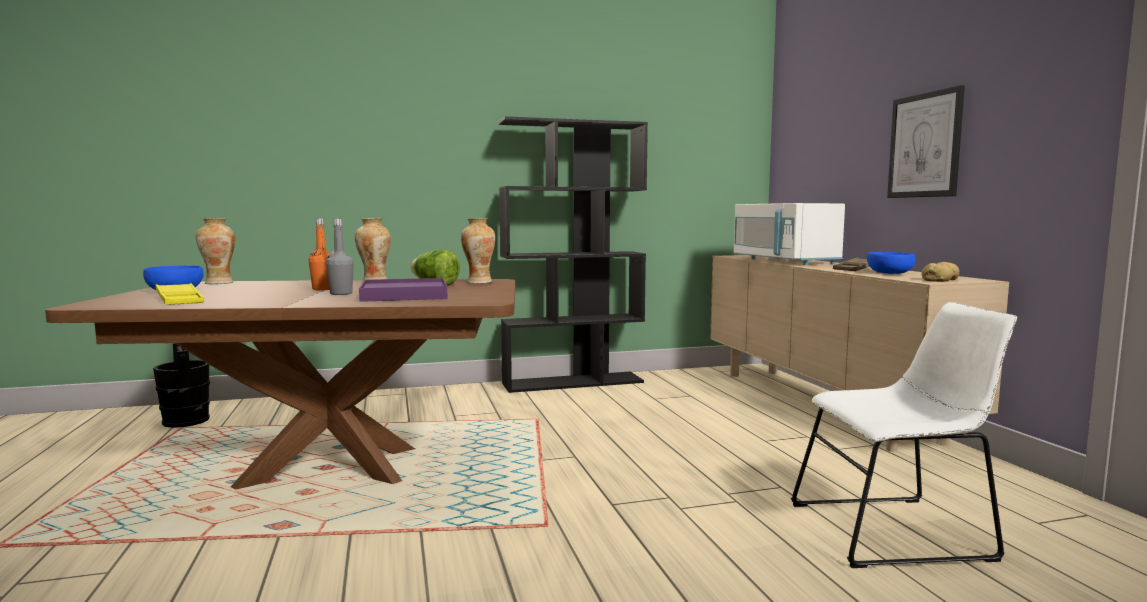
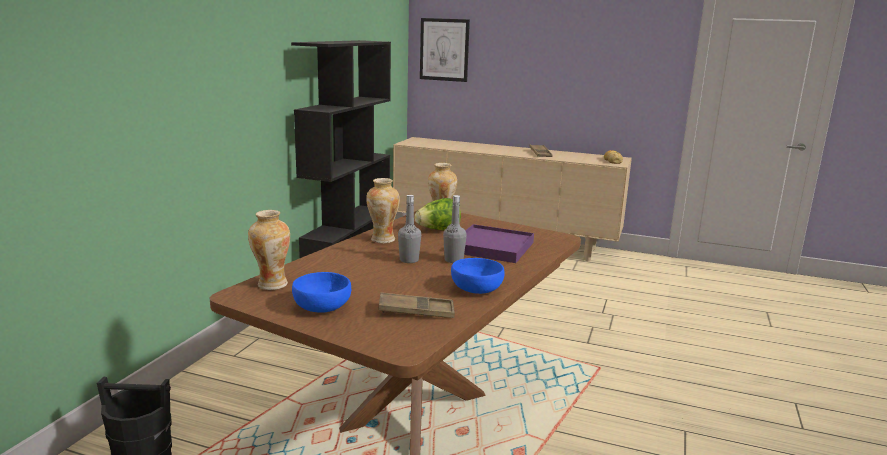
camera: 55 degrees left, 10 degrees up
(179, 300) = (416, 311): yellow tray -> brown tray
(323, 289) = (409, 260): orange bottle -> grey bottle
(784, 261) = (470, 148): white microwave -> none
(889, 273) = (572, 157): blue bowl -> blue bowl (477, 289)
(896, 531) = (673, 300): white chair -> none
(924, 145) = (570, 73): picture -> picture (444, 49)

